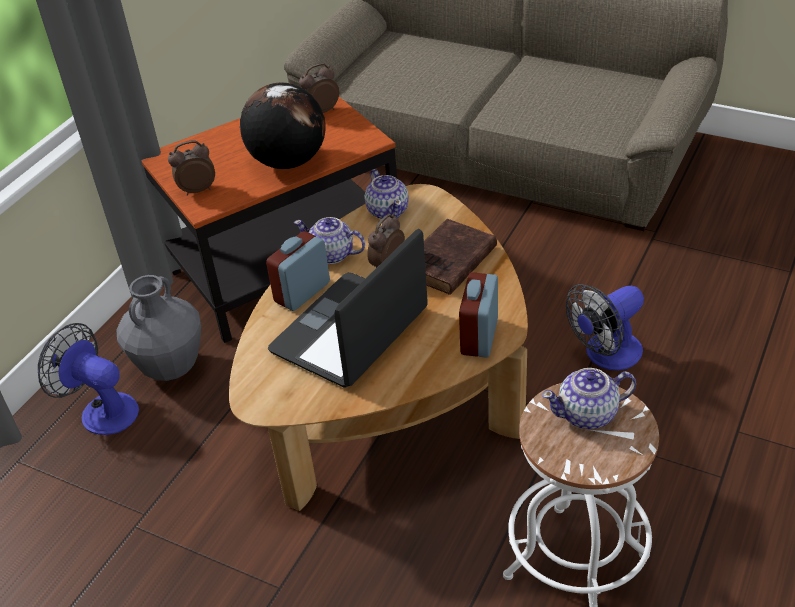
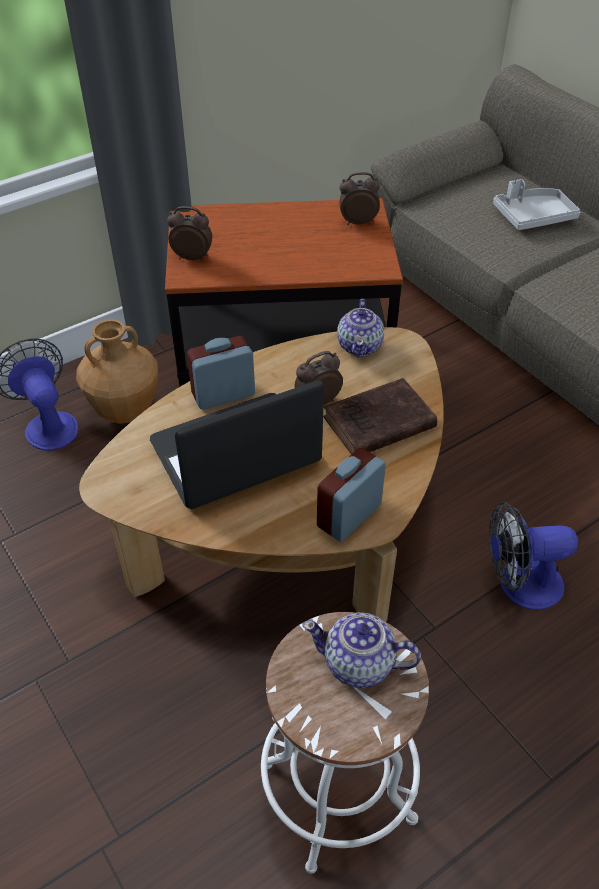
camera: 25 degrees right, 5 degrees up
(171, 367) = (126, 411): grey vase -> brown vase
(288, 162) = (289, 261): globe -> none
(332, 254) = (277, 369): teapot -> none
(445, 64) = (533, 217): none -> grey tray

